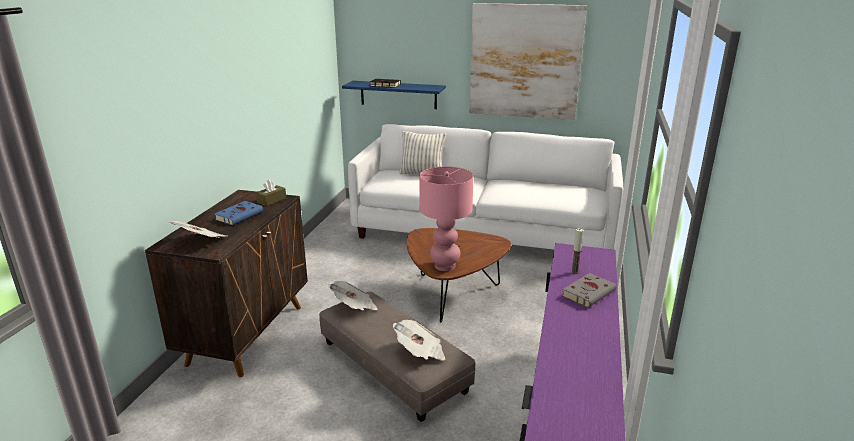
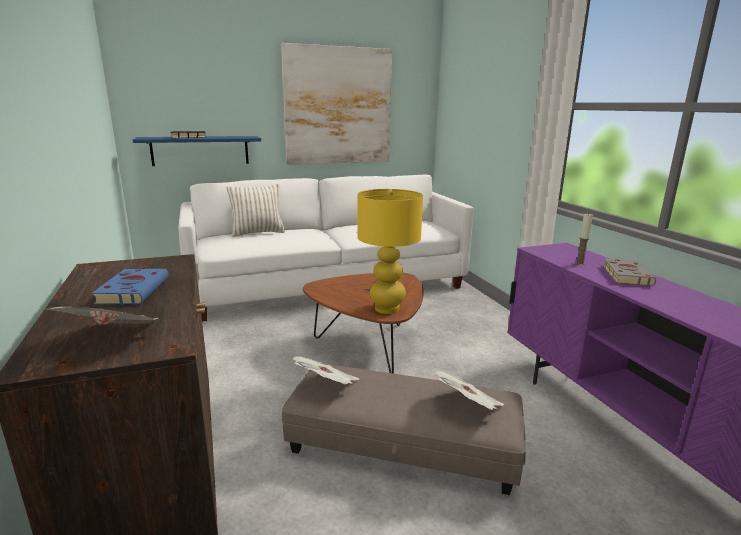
camera: 35 degrees left, 5 degrees down
(271, 200) = (159, 265): brown tissue box -> none
(445, 266) = (387, 309): pink table lamp -> yellow table lamp

